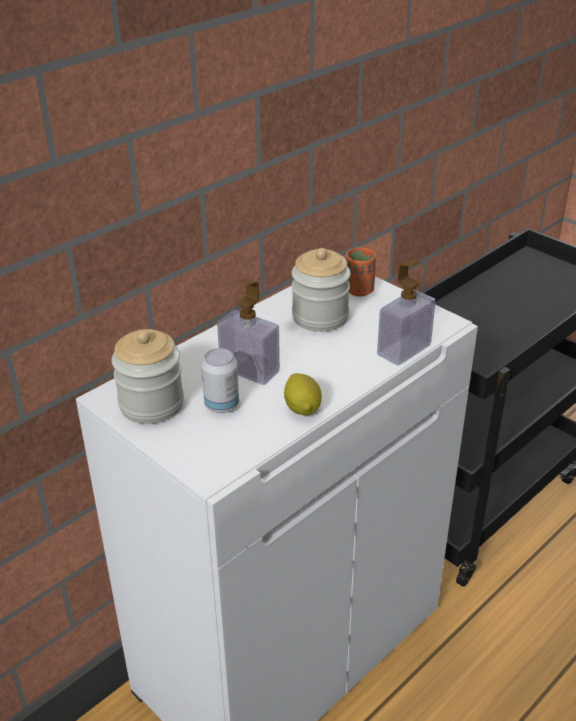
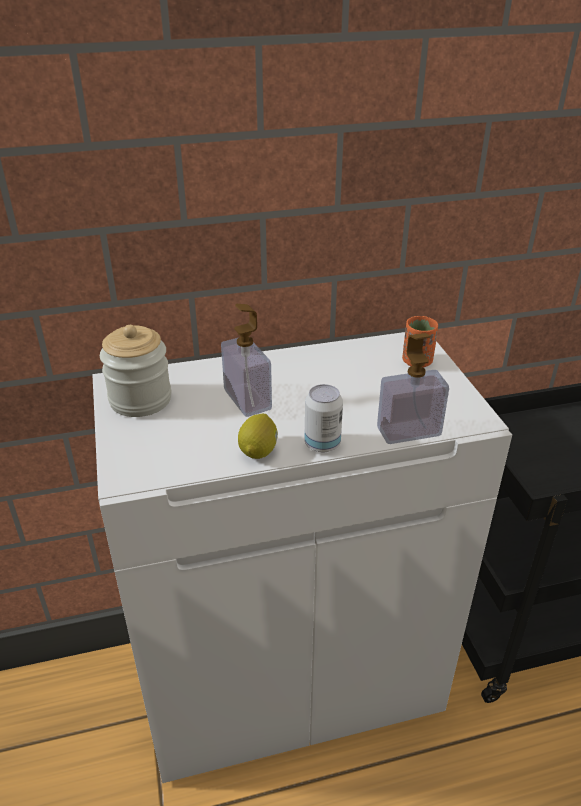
camera: 30 degrees right, 0 degrees up
(222, 405) = (194, 421): can -> can (322, 444)
(320, 317) = (356, 374): jar -> none

